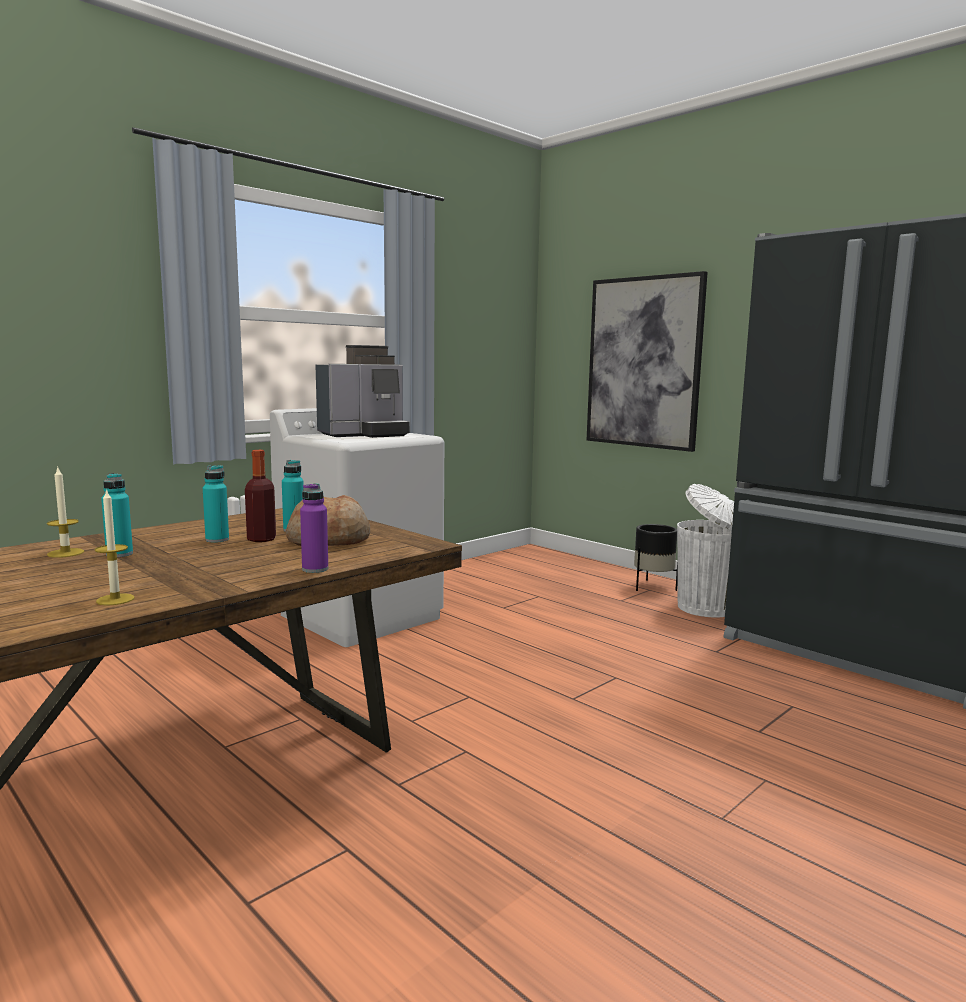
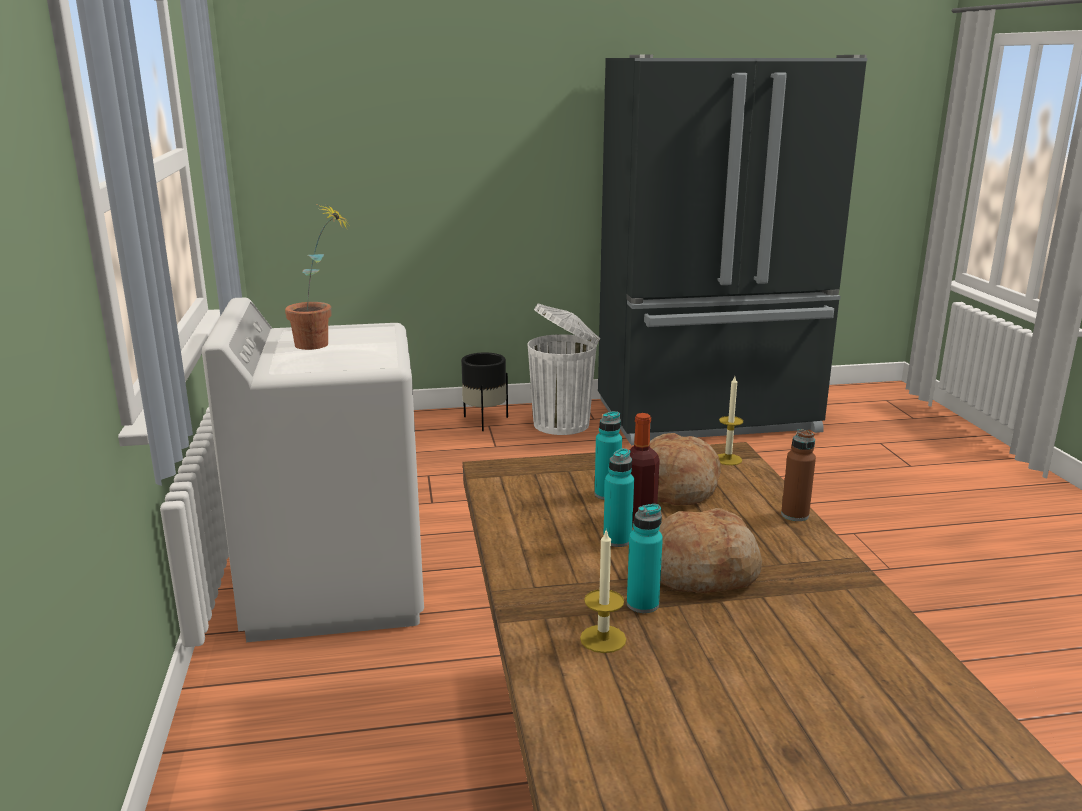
camera: 55 degrees left, 10 degrees up
(115, 599) = (853, 624): candle -> candle (728, 459)
(182, 560) = (703, 571): none -> bread
(315, 569) = (794, 515): purple bottle -> brown bottle
(365, 434) = (322, 345): coffee machine -> potted plant
(644, 362) = (414, 171): picture -> none

